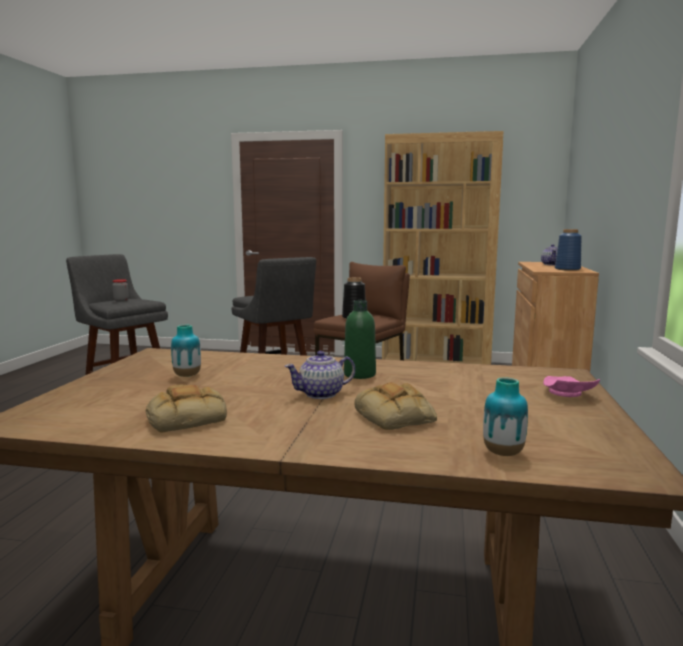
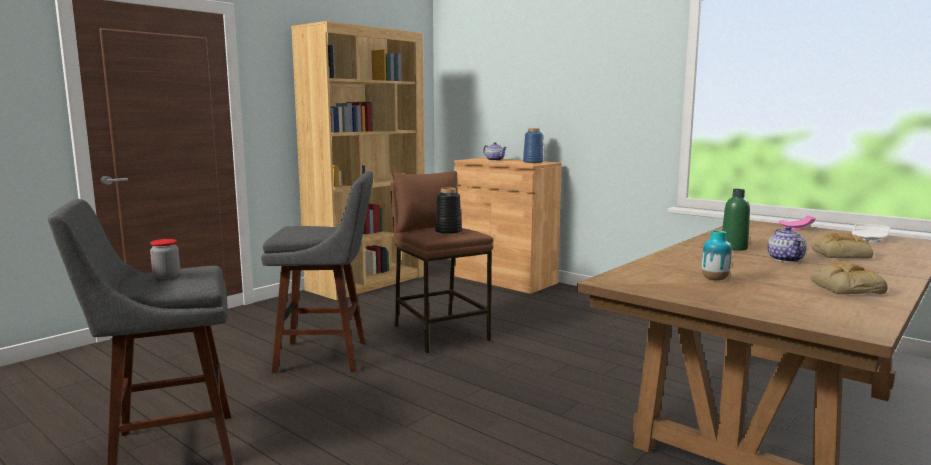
camera: 60 degrees left, 0 degrees up
(503, 453) = (902, 250): vase -> none
(562, 433) = (869, 240): none -> white plate

